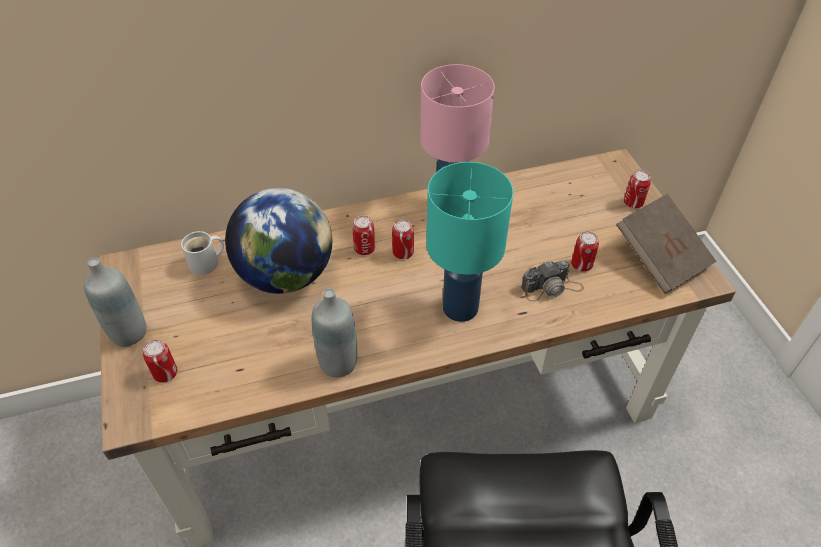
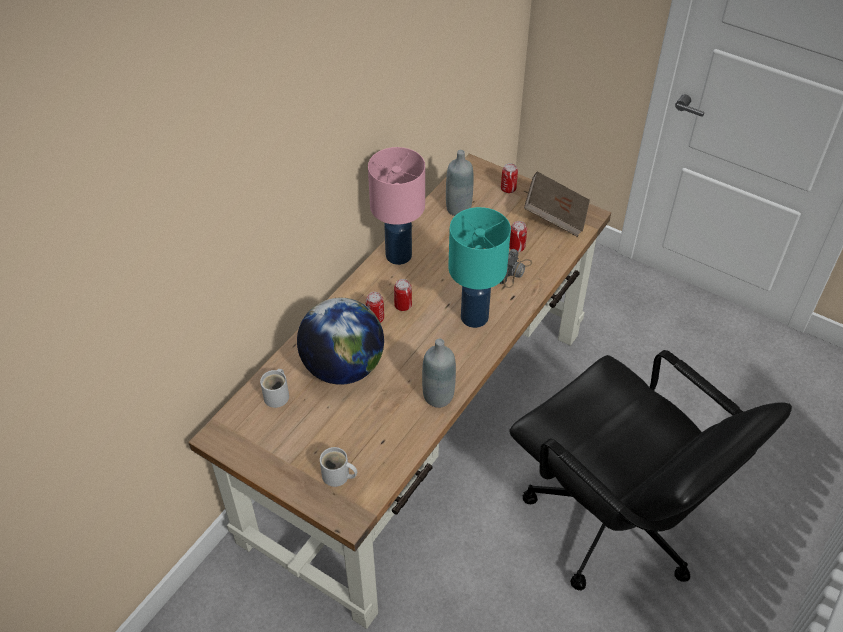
camera: 40 degrees left, 0 degrees up
(128, 332) = (280, 472): grey bottle -> grey bottle (458, 208)
(165, 373) = (338, 476): can -> white mug

